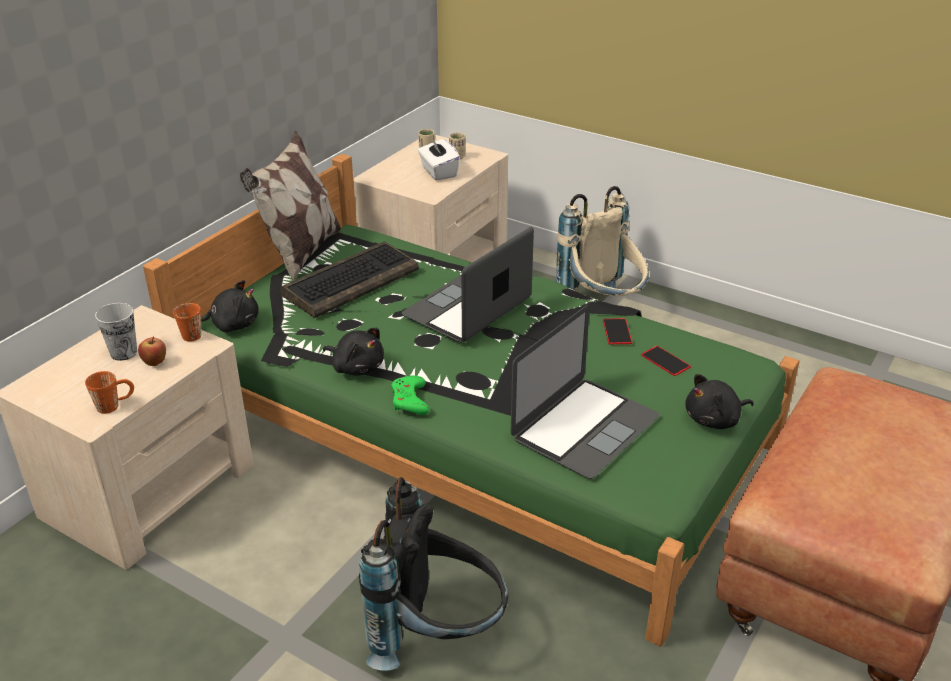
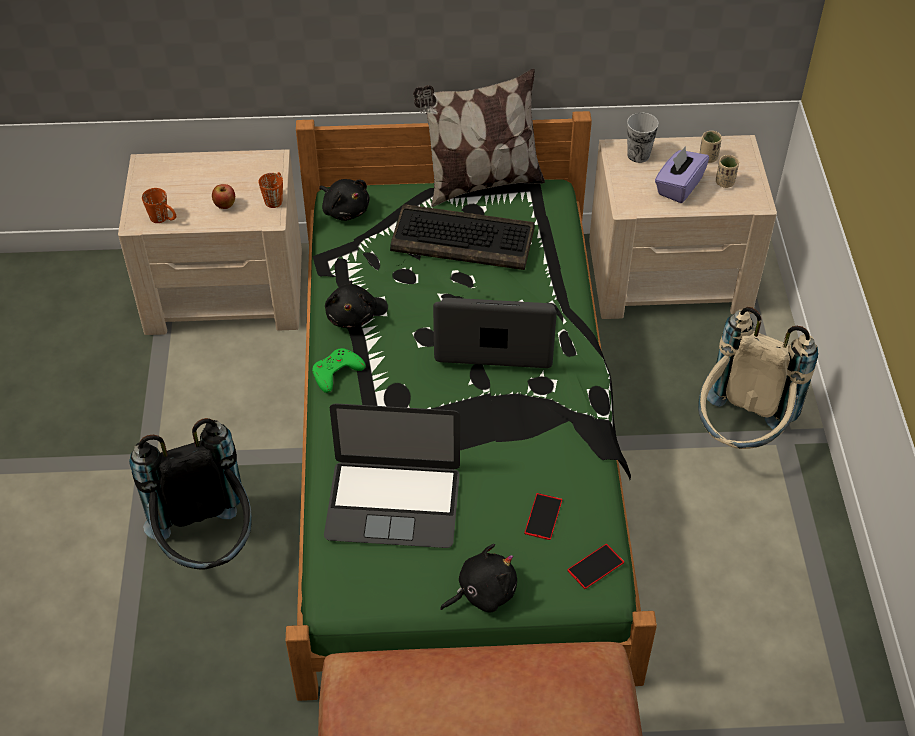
camera: 55 degrees right, 15 degrees up
(124, 353) = (224, 182): cup -> cup (638, 155)
(438, 172) = (678, 187): white tissue box -> purple tissue box
(617, 331) = (557, 459): phone -> phone (595, 566)
(715, 420) = (483, 592): black plush toy -> black plush toy turned 120 degrees clockwise

